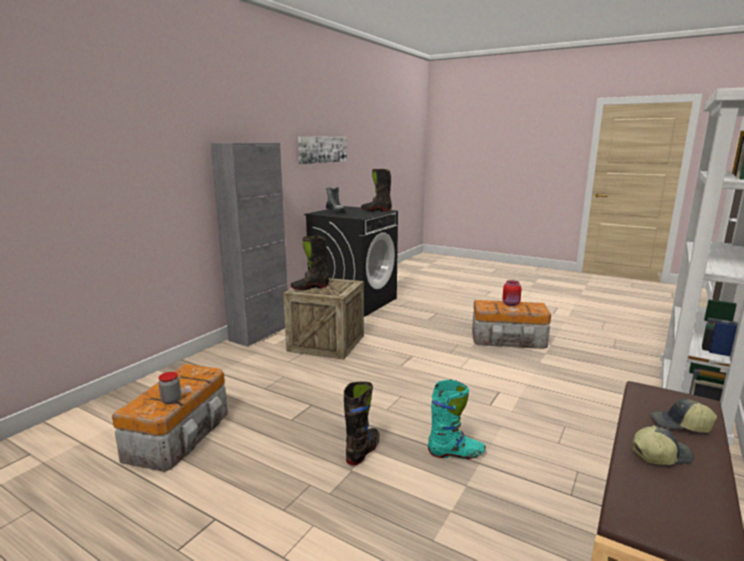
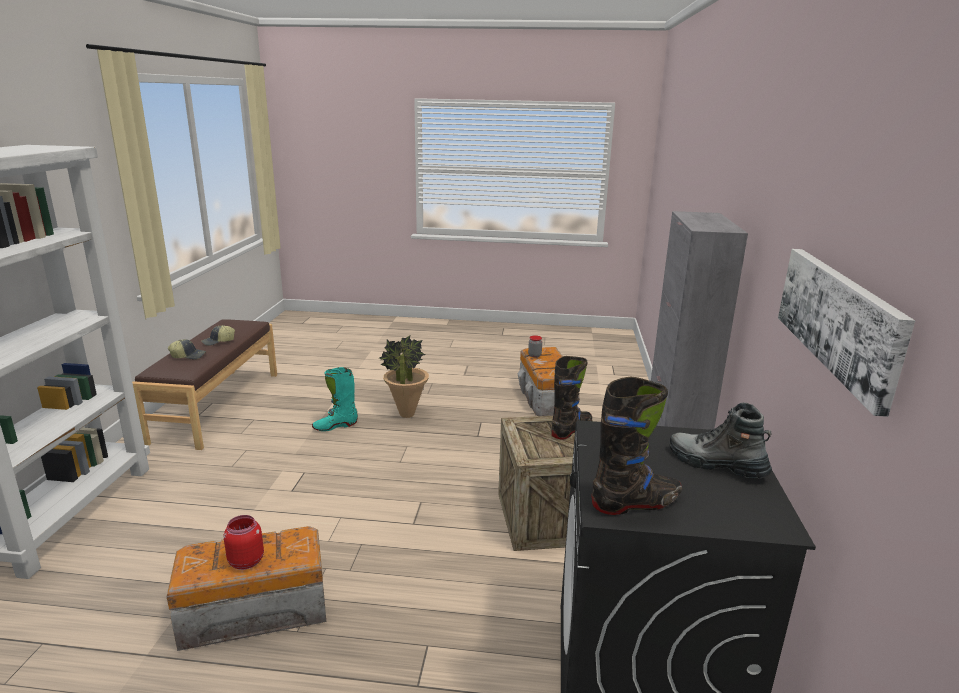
camera: 155 degrees right, 5 degrees up
(363, 451) = (406, 414): black boot -> potted plant

